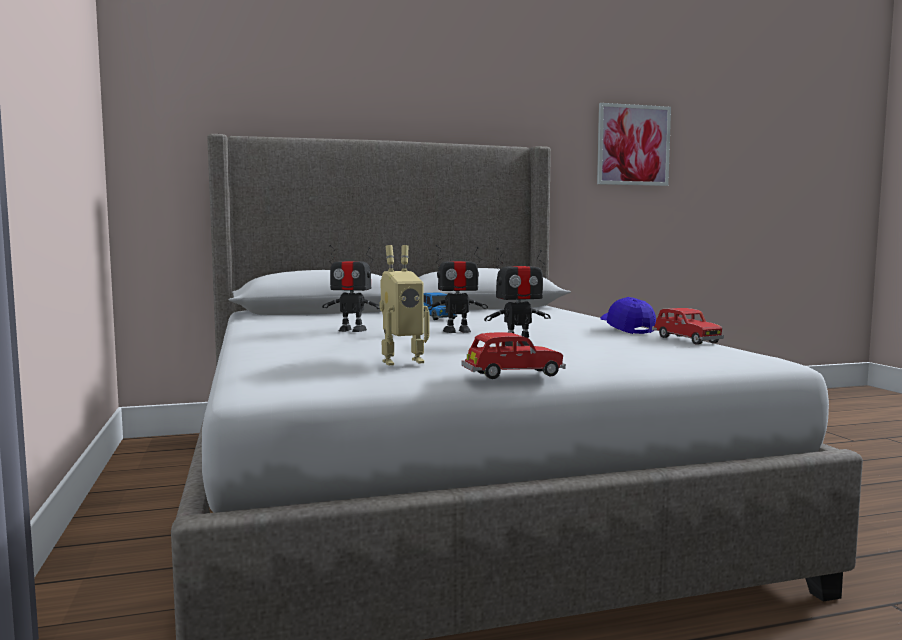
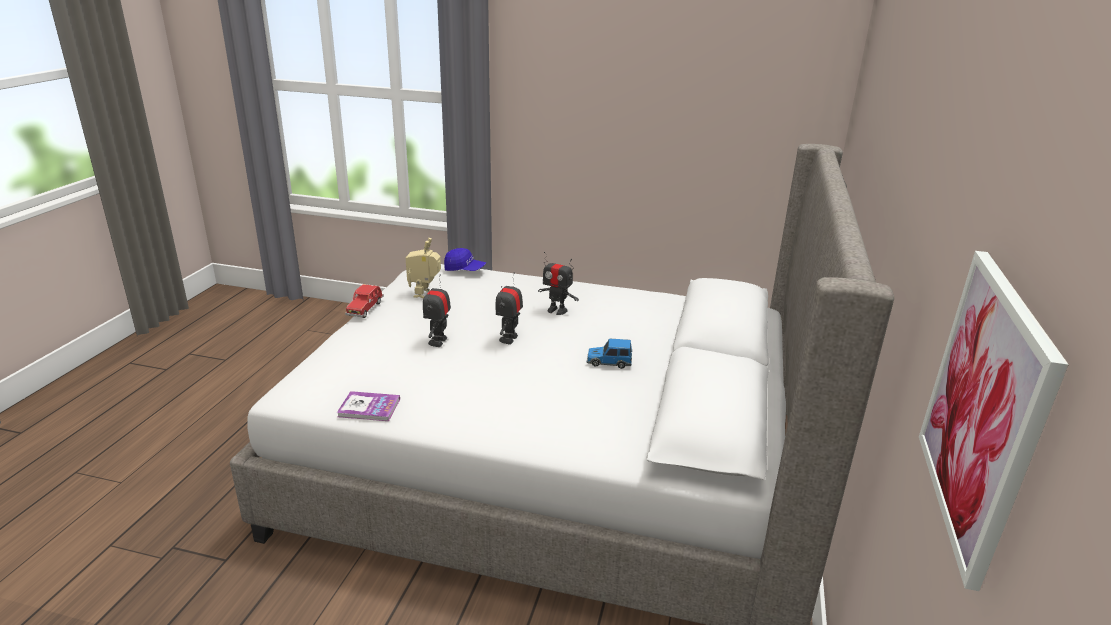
camera: 120 degrees right, 20 degrees up
(352, 330) = (557, 310): toy robot -> toy robot turned 105 degrees counterclockwise
(626, 329) = (440, 410): blue cap -> blue cap (464, 269)
(686, 340) = (369, 408): red toy car -> book

